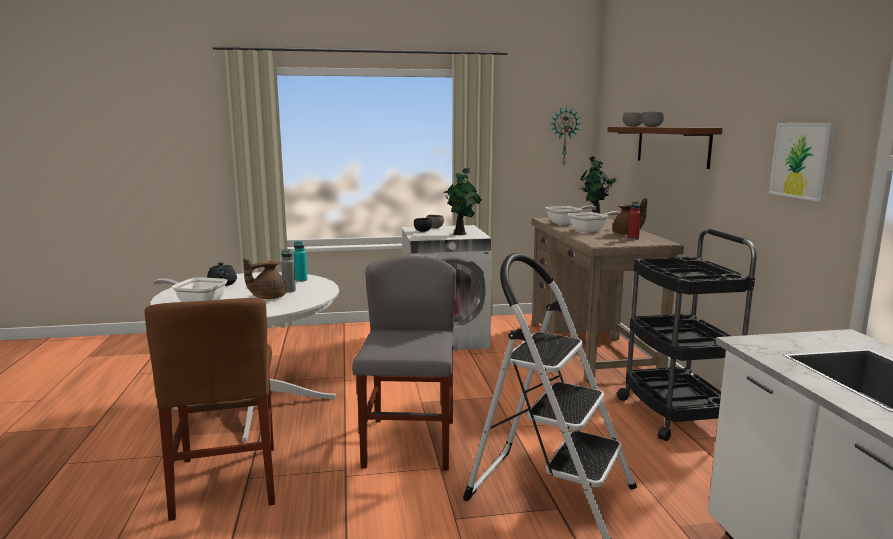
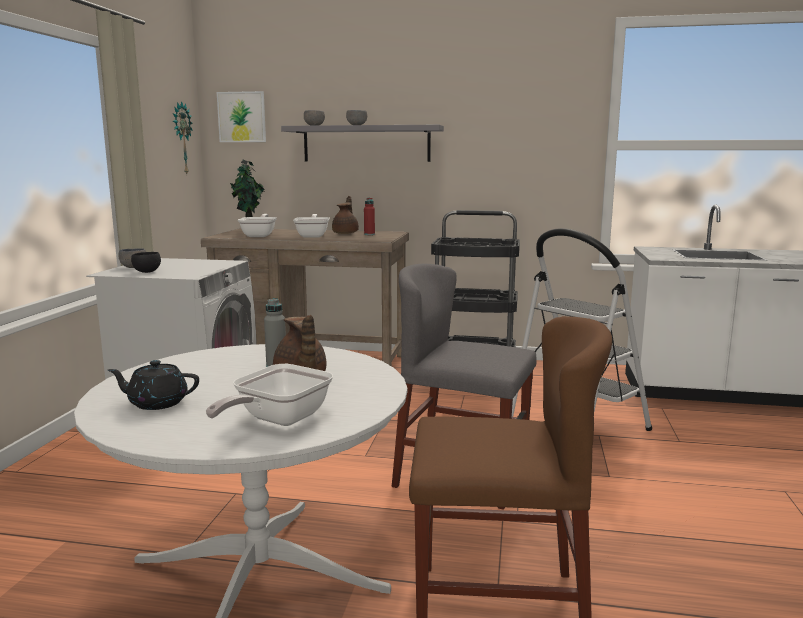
camera: 70 degrees left, 0 degrees up
(301, 280) = (219, 357): turquoise bottle -> none
(461, 234) = (200, 264): potted plant -> none
(672, 145) = (366, 144): brown shelf -> grey shelf
(802, 160) = (541, 147): picture -> picture (242, 117)

